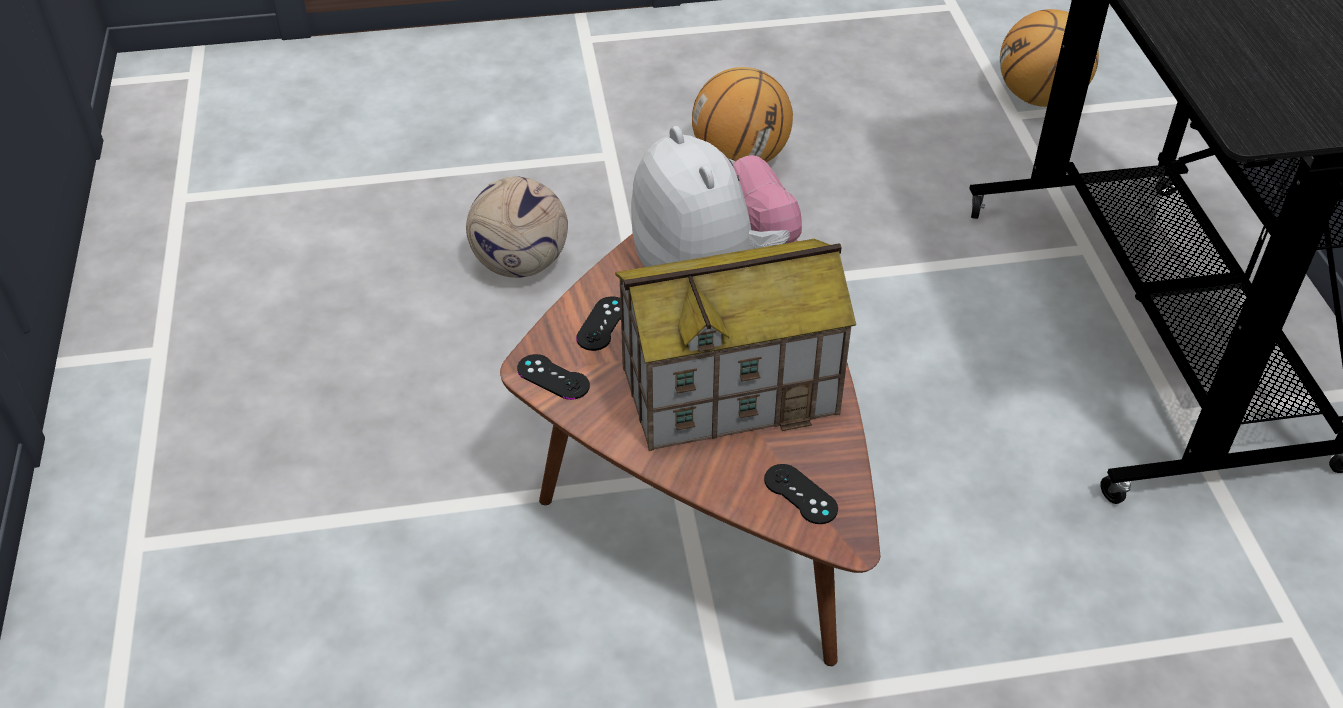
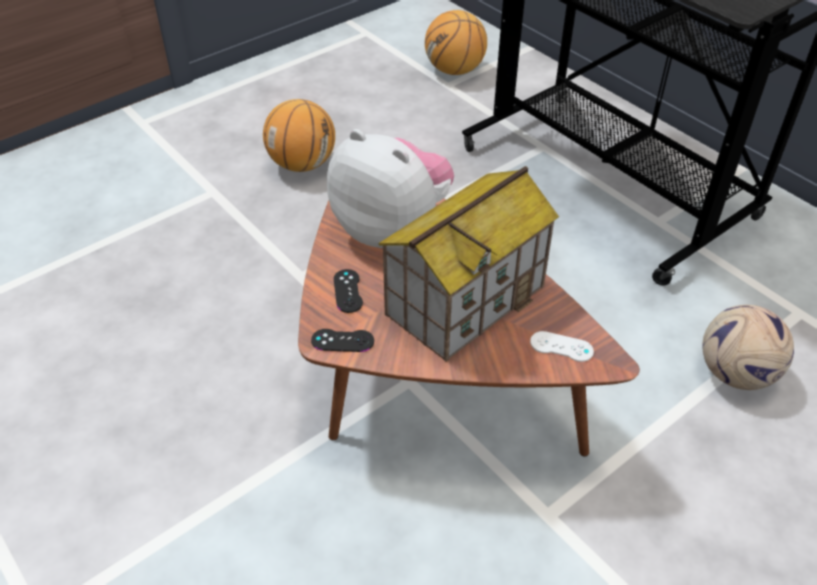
camera: 30 degrees left, 0 degrees up
(519, 265) = (201, 286): football -> football (735, 374)
(800, 494) = (561, 347): black game controller -> white game controller

